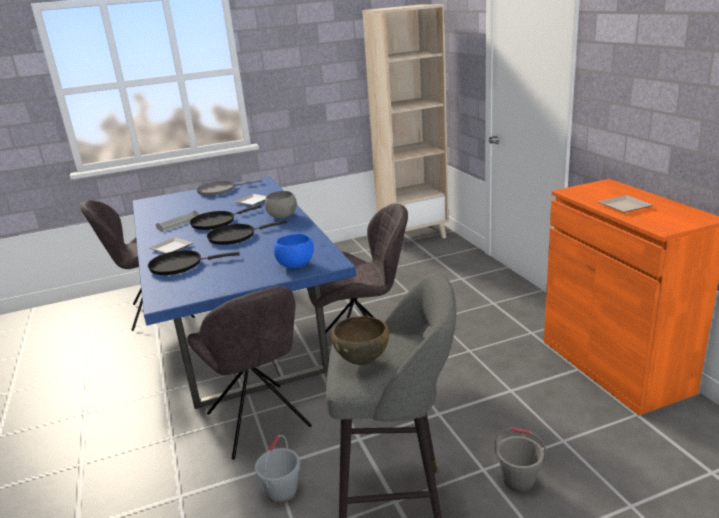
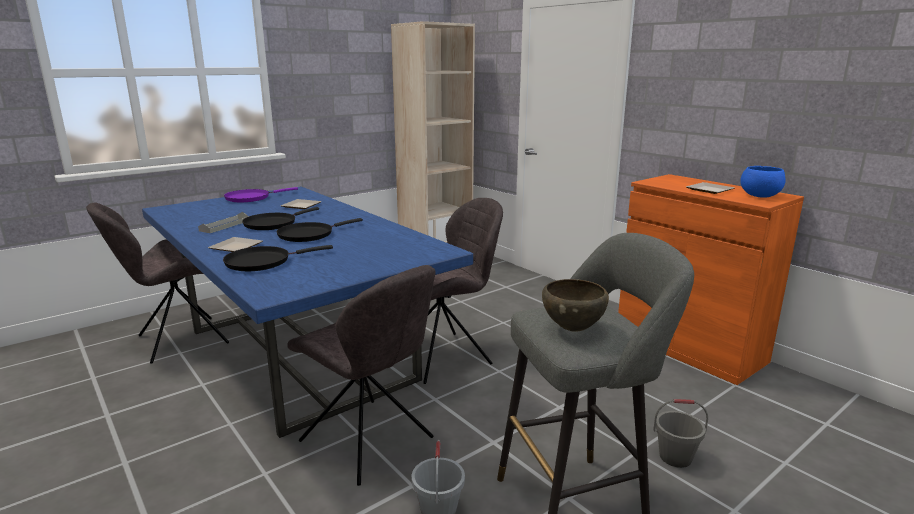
camera: 20 degrees left, 5 degrees down
(219, 190) = (250, 198): grey frying pan -> purple frying pan
(282, 216) = (349, 217): grey bowl -> none
(295, 265) = (406, 255): blue bowl -> blue bowl (759, 196)

